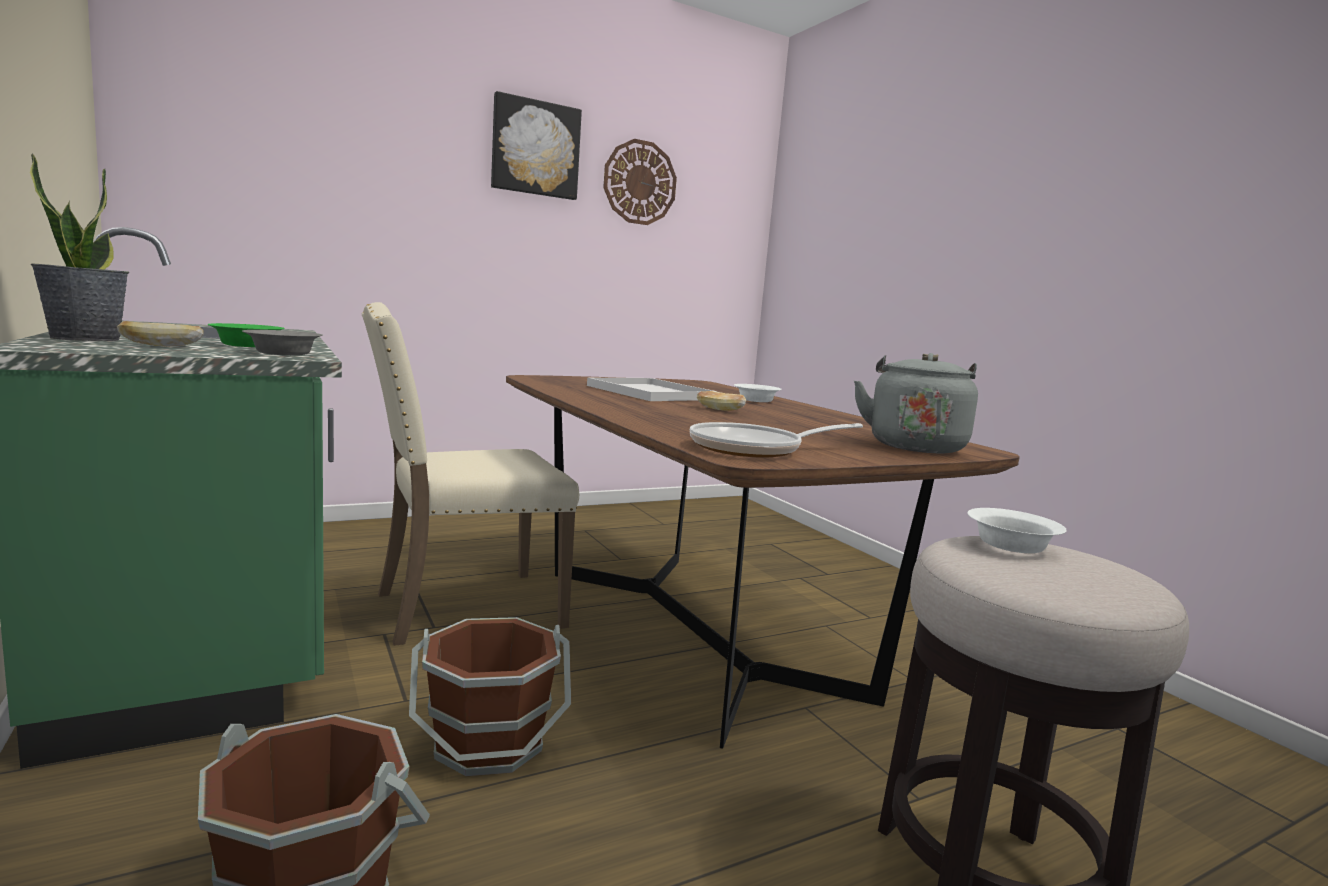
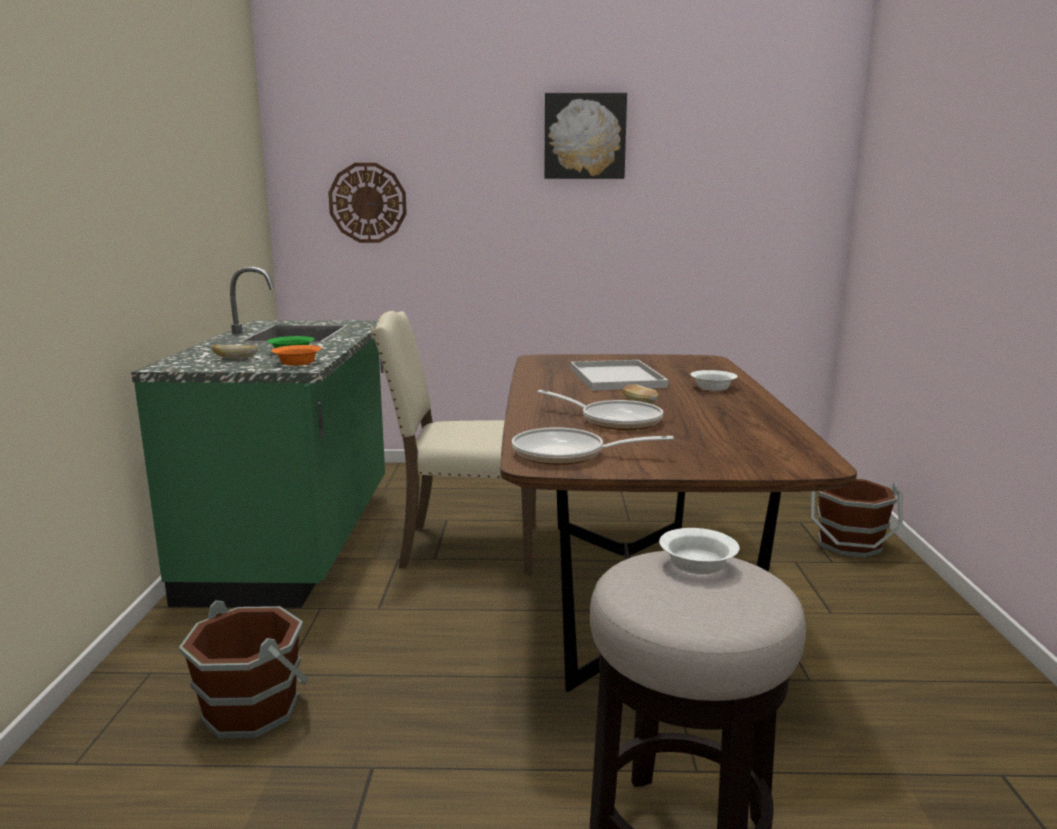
camera: 30 degrees right, 5 degrees up
(85, 338) = (205, 352): potted plant -> none
(282, 353) = (297, 363): grey bowl -> orange bowl
(489, 744) = (407, 649): brown bucket -> brown bucket (849, 545)
(640, 182) = (693, 151): wall clock -> wall clock (368, 203)
(730, 422) = (615, 420): none -> frying pan
(914, 446) = (748, 457): grey kettle -> none

